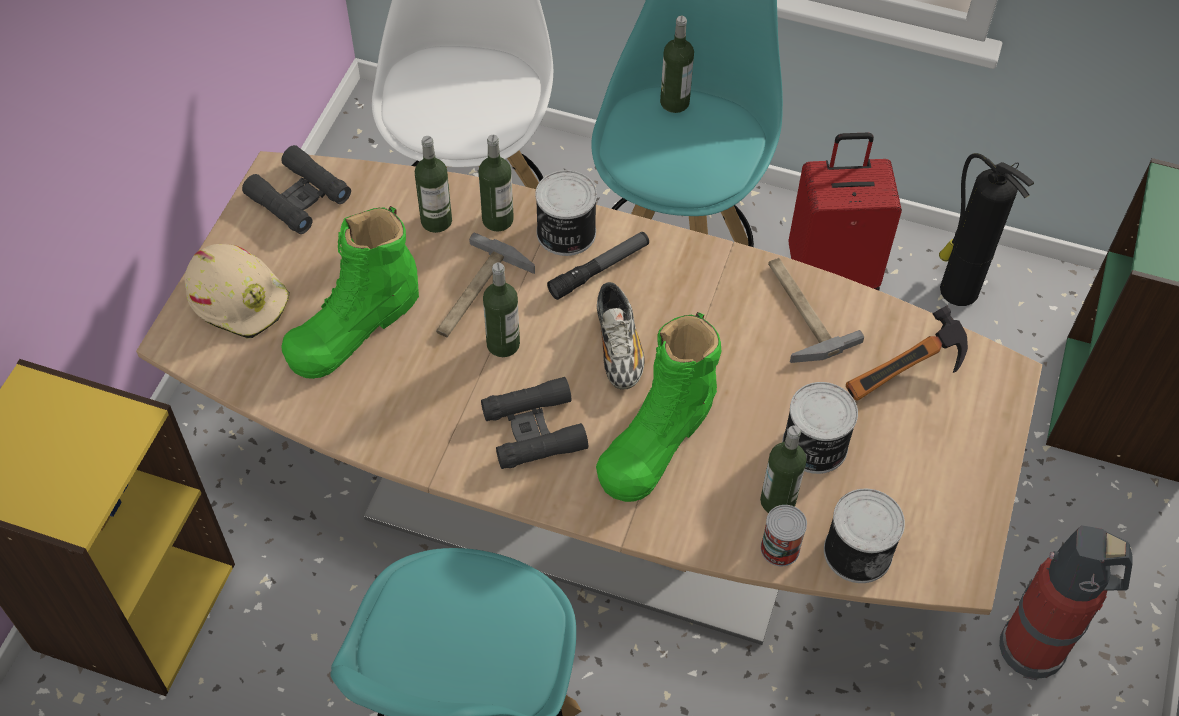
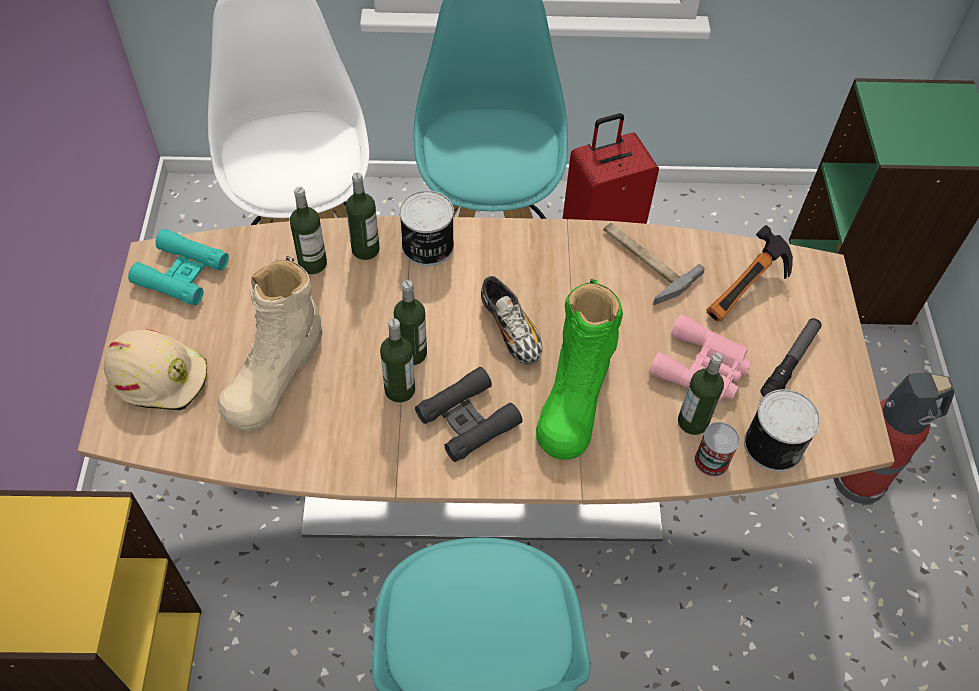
camera: 20 degrees left, 0 degrees up
(299, 197) = (181, 273): black binoculars -> turquoise binoculars
(354, 326) = (275, 373): green boot -> beige boot
(476, 294) = (372, 316): hammer -> none
(599, 270) = (468, 269): flashlight -> flashlight (790, 362)
(674, 102) = (473, 120): bottle -> bottle (399, 390)
(815, 447) = (702, 368): can -> pink binoculars
(957, 289) = (697, 223): fire extinguisher -> none

